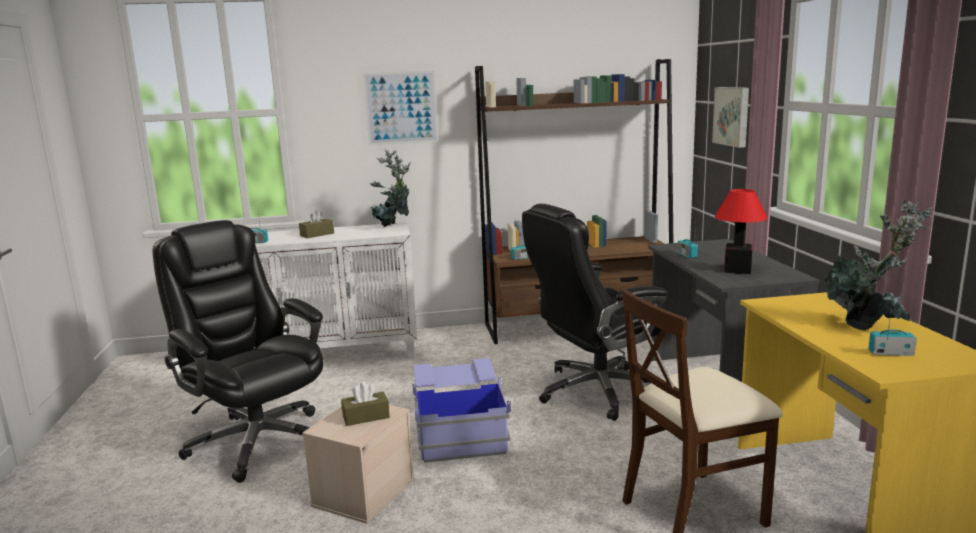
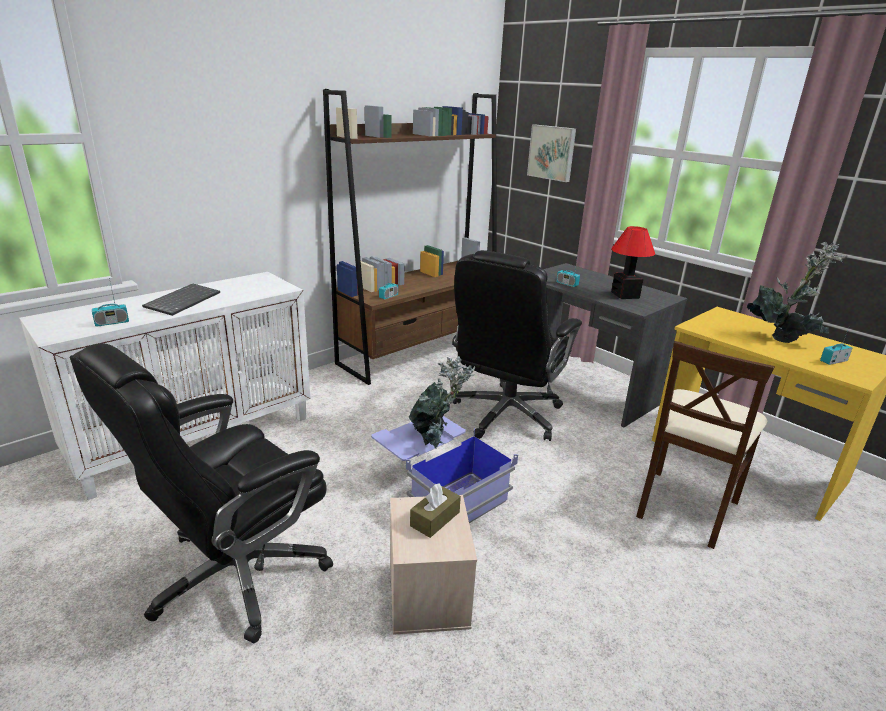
camera: 35 degrees left, 10 degrees up
(257, 441) = (235, 575): black office chair -> black office chair turned 60 degrees counterclockwise
(317, 234) = (183, 300): brown tissue box -> keyboard
(394, 226) = (264, 279): potted plant -> potted plant (436, 441)
(401, 108) = (244, 135): picture -> none

